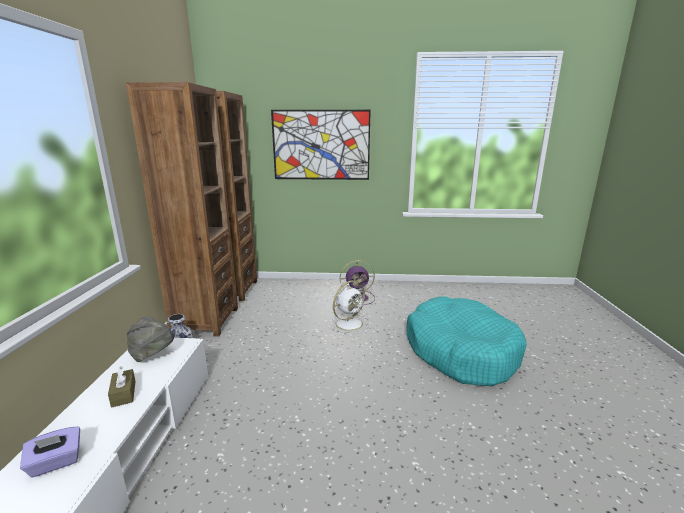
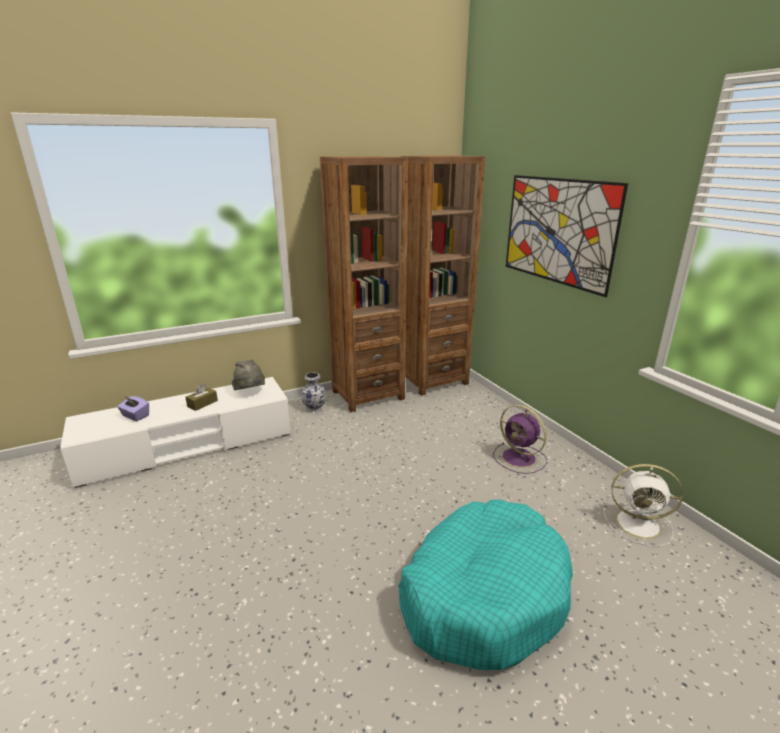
camera: 60 degrees right, 5 degrees up
(350, 323) = (452, 474): white fan -> white fan (640, 524)

